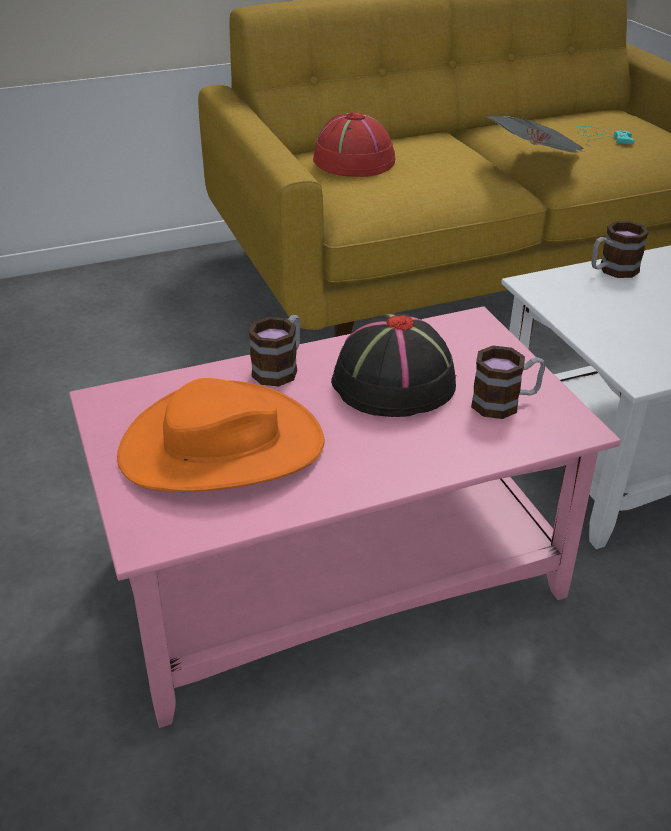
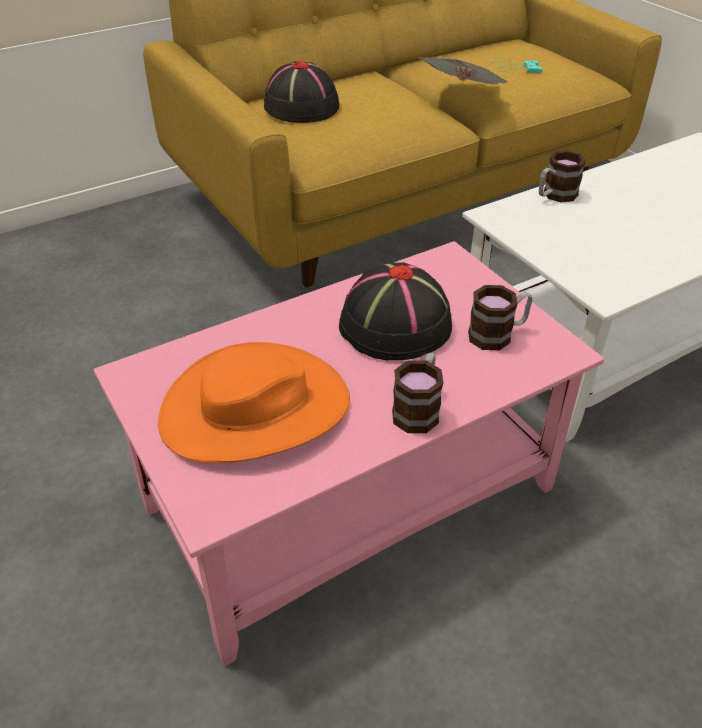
camera: 10 degrees left, 5 degrees up
(280, 368) = (288, 322): mug -> mug (418, 409)
(353, 161) = (300, 107): red hat -> black hat

